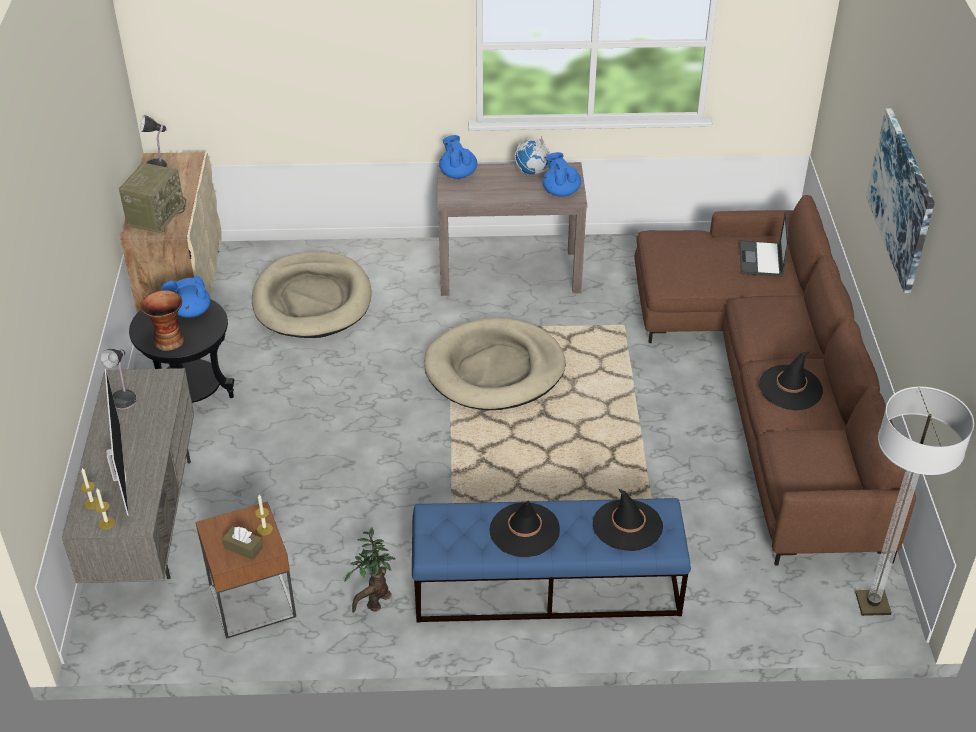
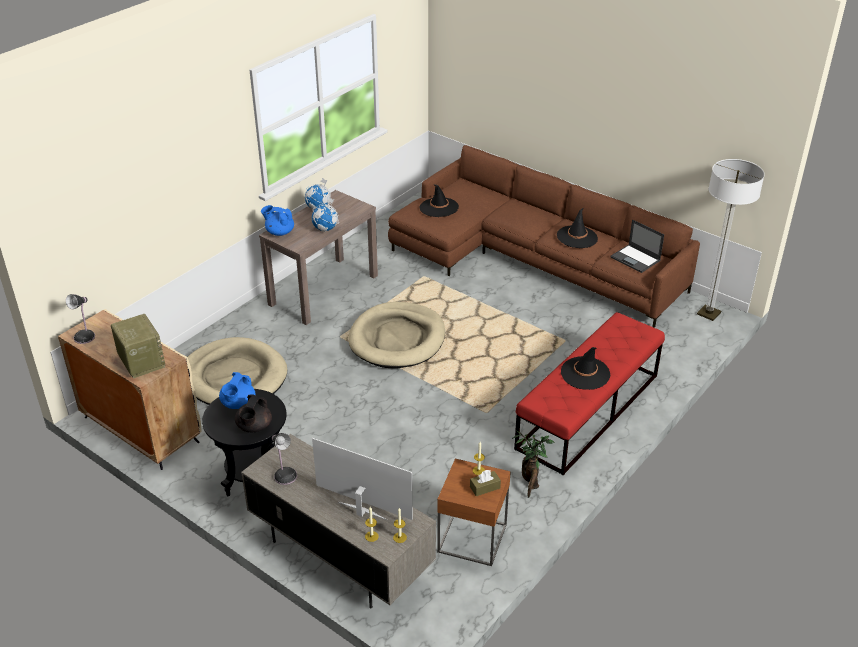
camera: 50 degrees left, 5 degrees down
(168, 340) = (254, 427): vase -> black teapot
(502, 197) = (326, 229): none -> globe
(546, 587) = (588, 411): blue bench -> red bench
(561, 191) = (351, 208): blue teapot -> none
(627, 525) = (619, 337): black hat -> black hat (439, 207)
(761, 259) = (471, 193): laptop -> laptop (636, 259)
(901, 199) = (590, 93): picture -> none

